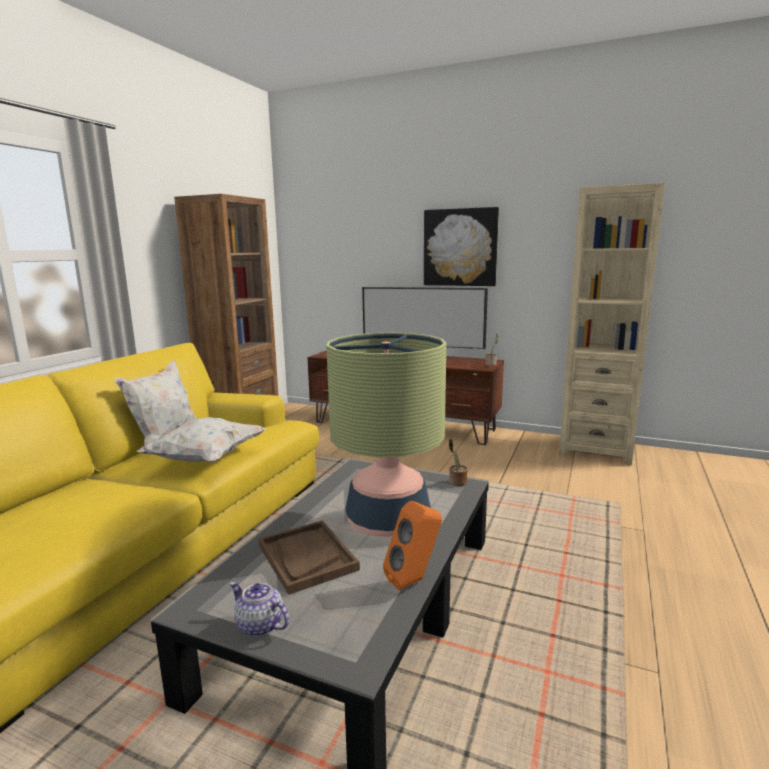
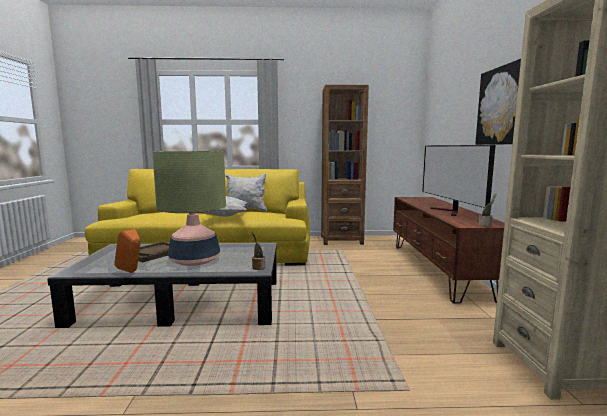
camera: 65 degrees right, 5 degrees down
(259, 625) = (101, 255): teapot -> none

